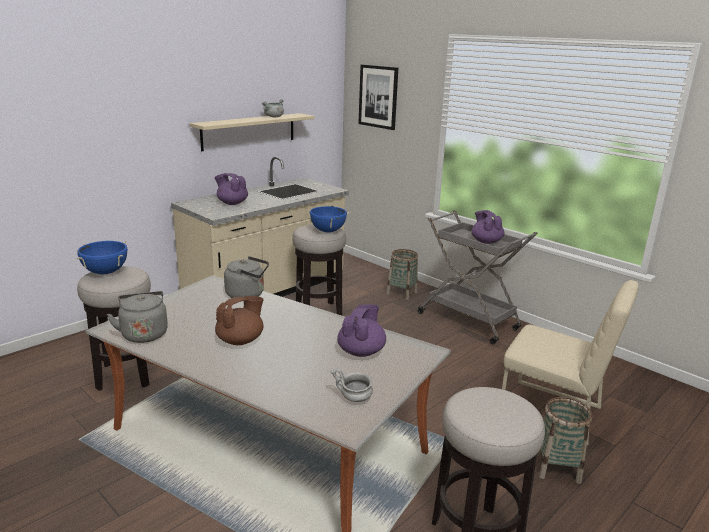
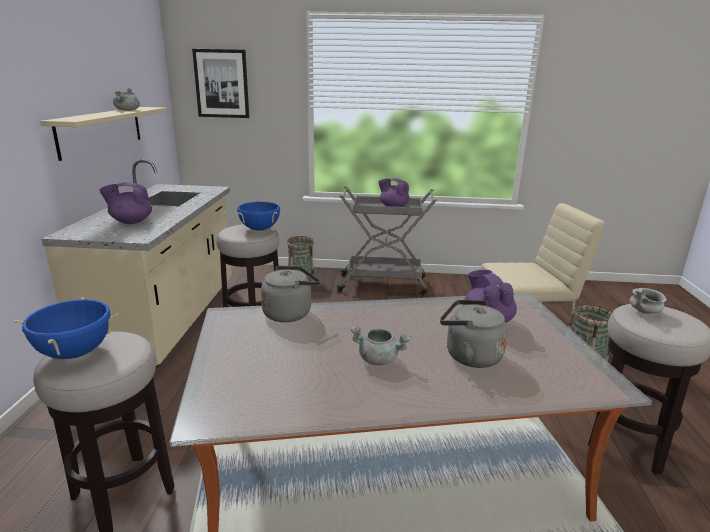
camera: 40 degrees left, 0 degrees up
(144, 333) = (262, 404): grey kettle -> grey kettle (469, 356)
(241, 340) = (379, 359): brown teapot -> grey cooking pot
(354, 398) = (565, 361): grey bowl -> grey bowl (644, 312)

